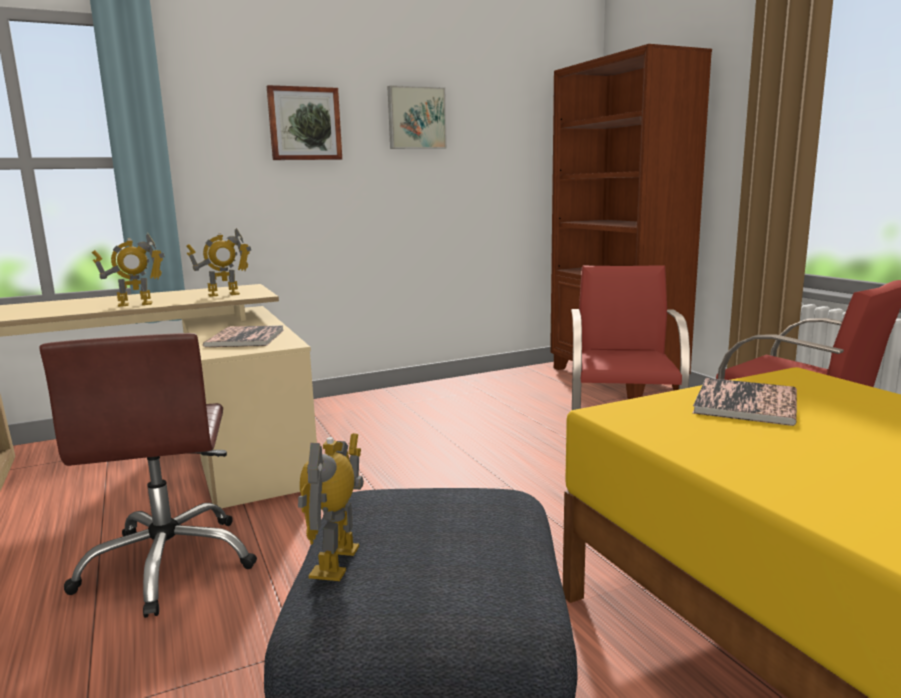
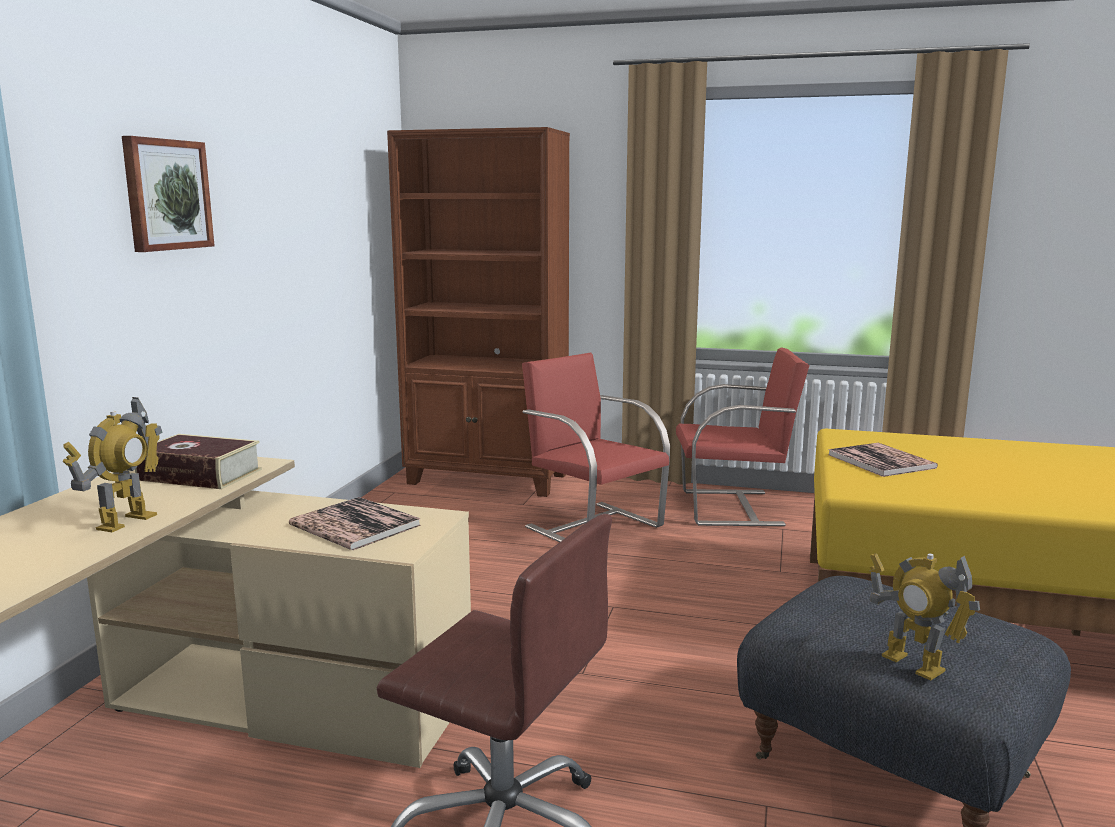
camera: 50 degrees left, 0 degrees up
(224, 294) = (200, 475): toy robot -> book
(416, 118) = (272, 185): picture -> none

